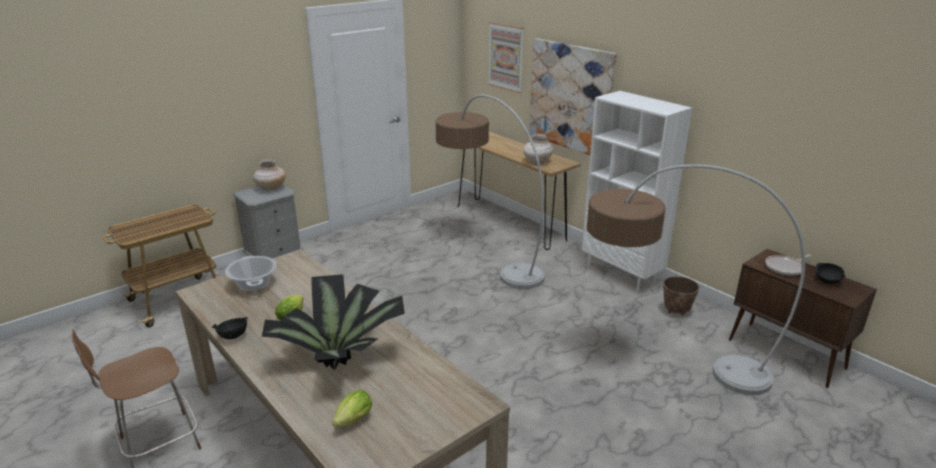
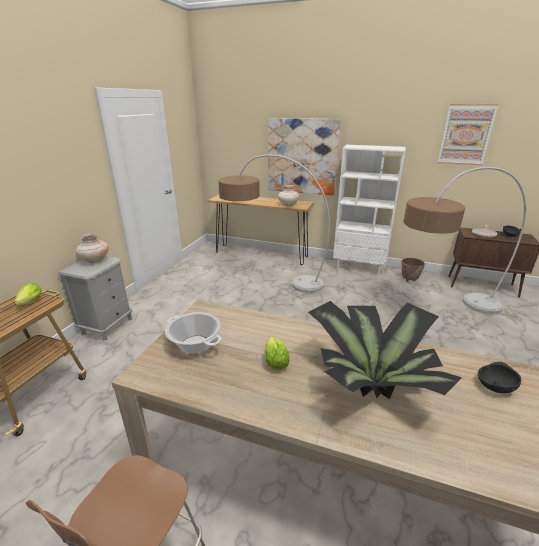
camera: 30 degrees left, 0 degrees up
(233, 336) = (244, 406): black bowl -> black bowl (494, 387)
(352, 421) = (483, 444): lettuce -> lettuce (30, 303)
(506, 57) = (241, 136): picture -> picture (466, 135)

